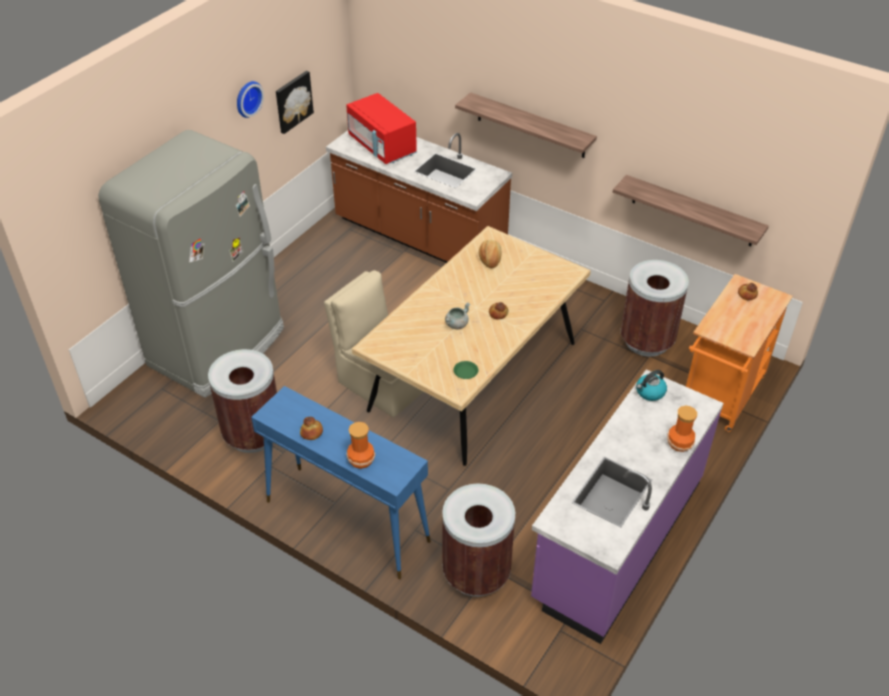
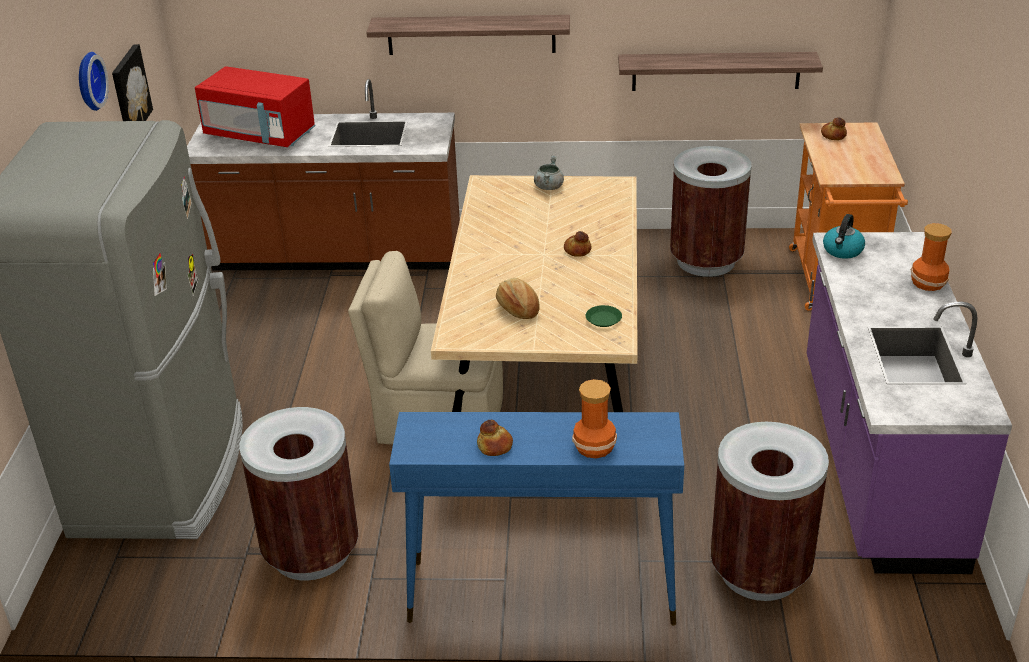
camera: 30 degrees left, 10 degrees down
(456, 324) = (539, 278): grey cooking pot -> grey cooking pot (549, 187)
(490, 259) = (509, 203): bread -> bread (518, 308)

